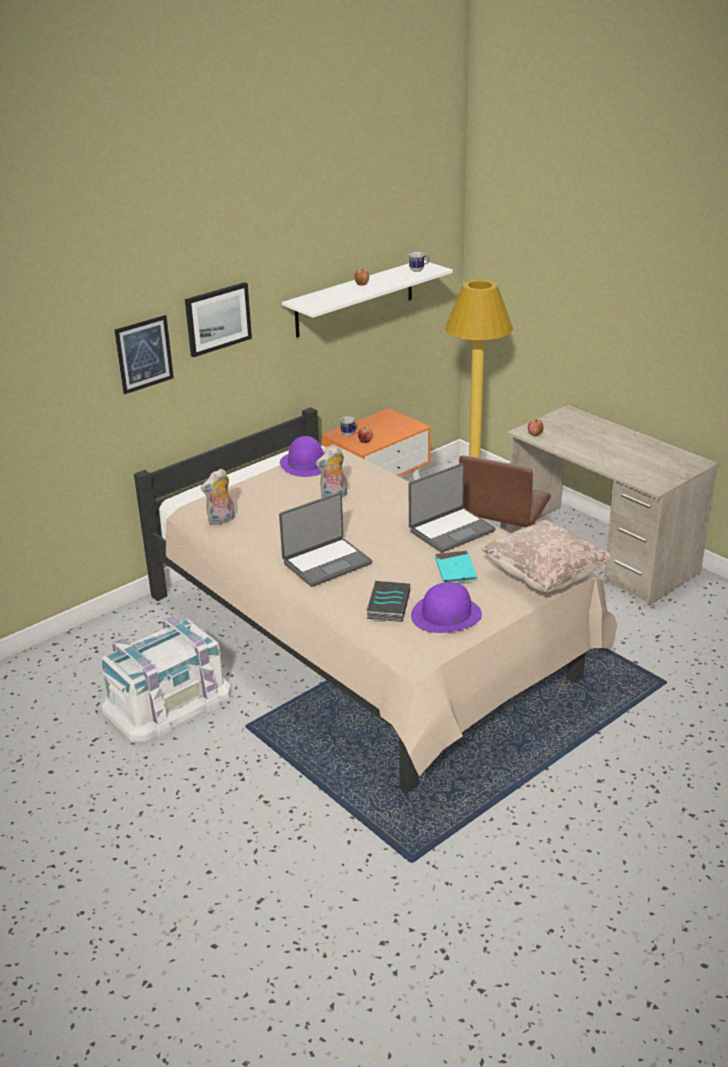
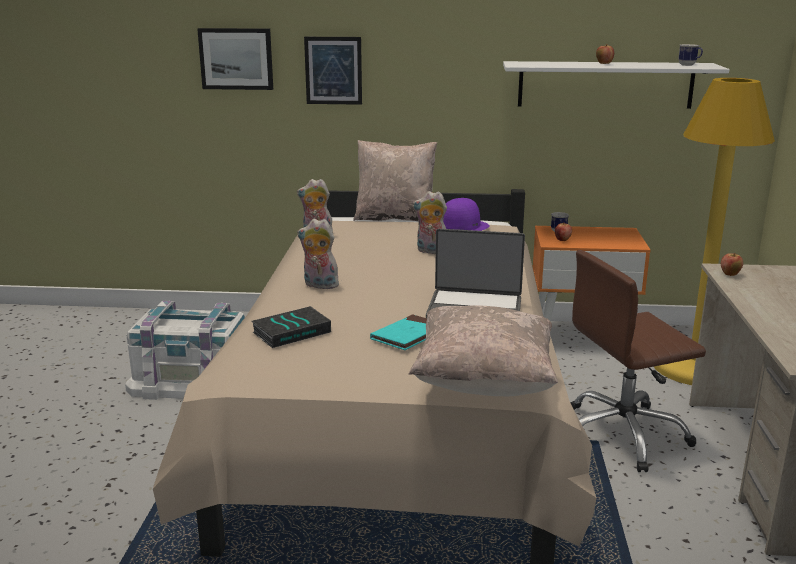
camera: 45 degrees right, 10 degrees down
(217, 318) = (421, 58): picture -> picture (236, 59)
(234, 474) = (395, 218): none -> beige pillow
(326, 562) = (319, 285): laptop -> plush toy
(446, 614) = (318, 362): purple hat -> none

